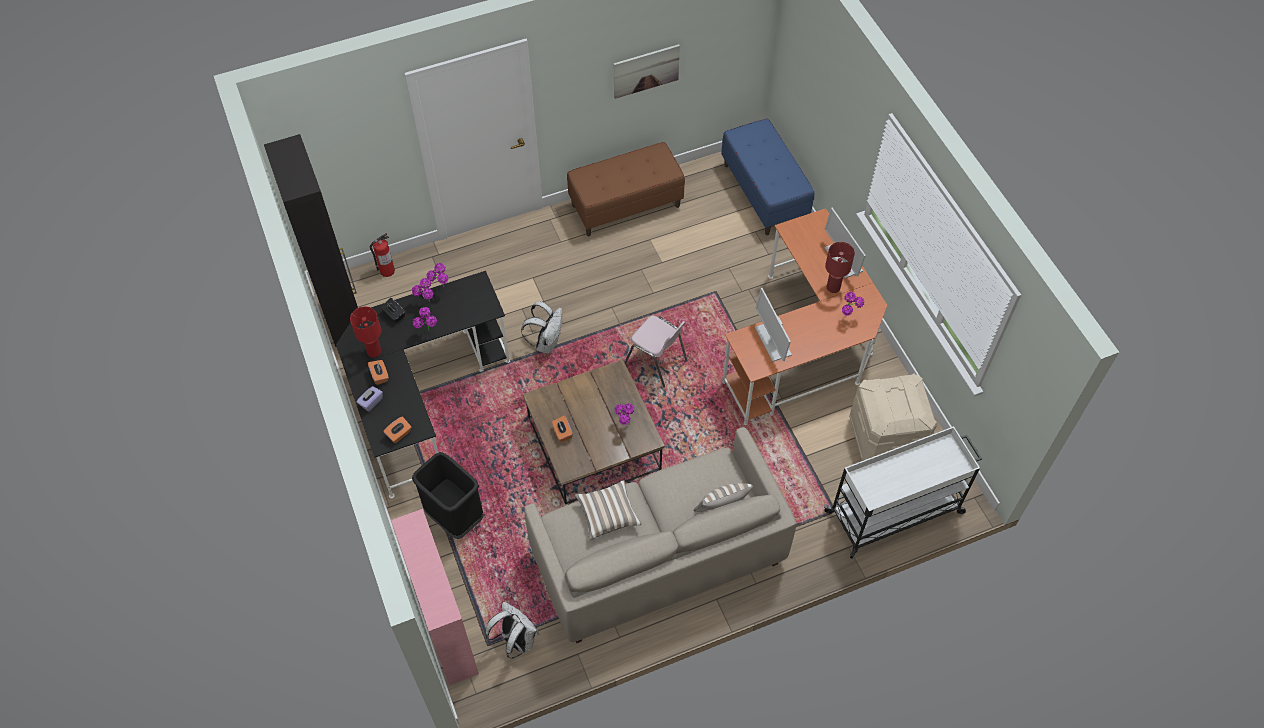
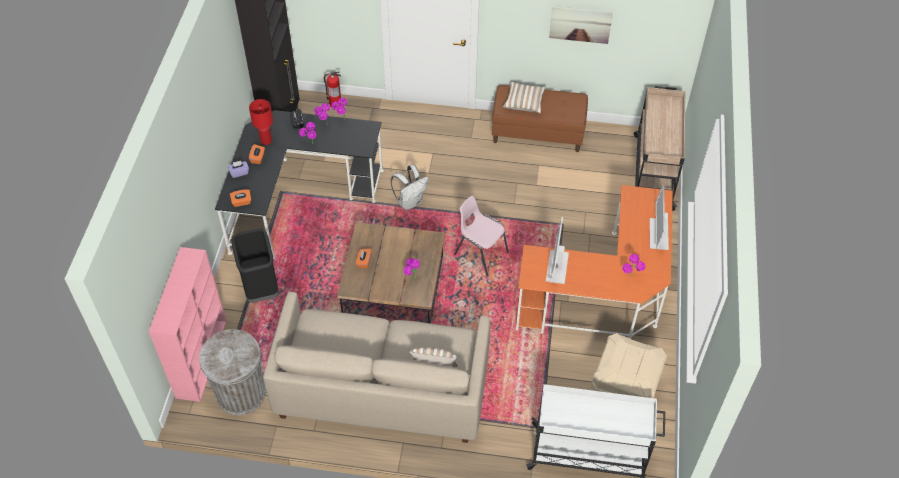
camera: 30 degrees right, 5 degrees down
(516, 640) = (241, 393): white backpack -> grey trash can
(607, 514) = (348, 330): pillow -> pillow (524, 102)
(656, 362) = (480, 253): pink chair -> pink chair turned 150 degrees clockwise
(764, 193) = (653, 171): blue bench -> beige cart
(833, 287) = (634, 250): red table lamp -> none

